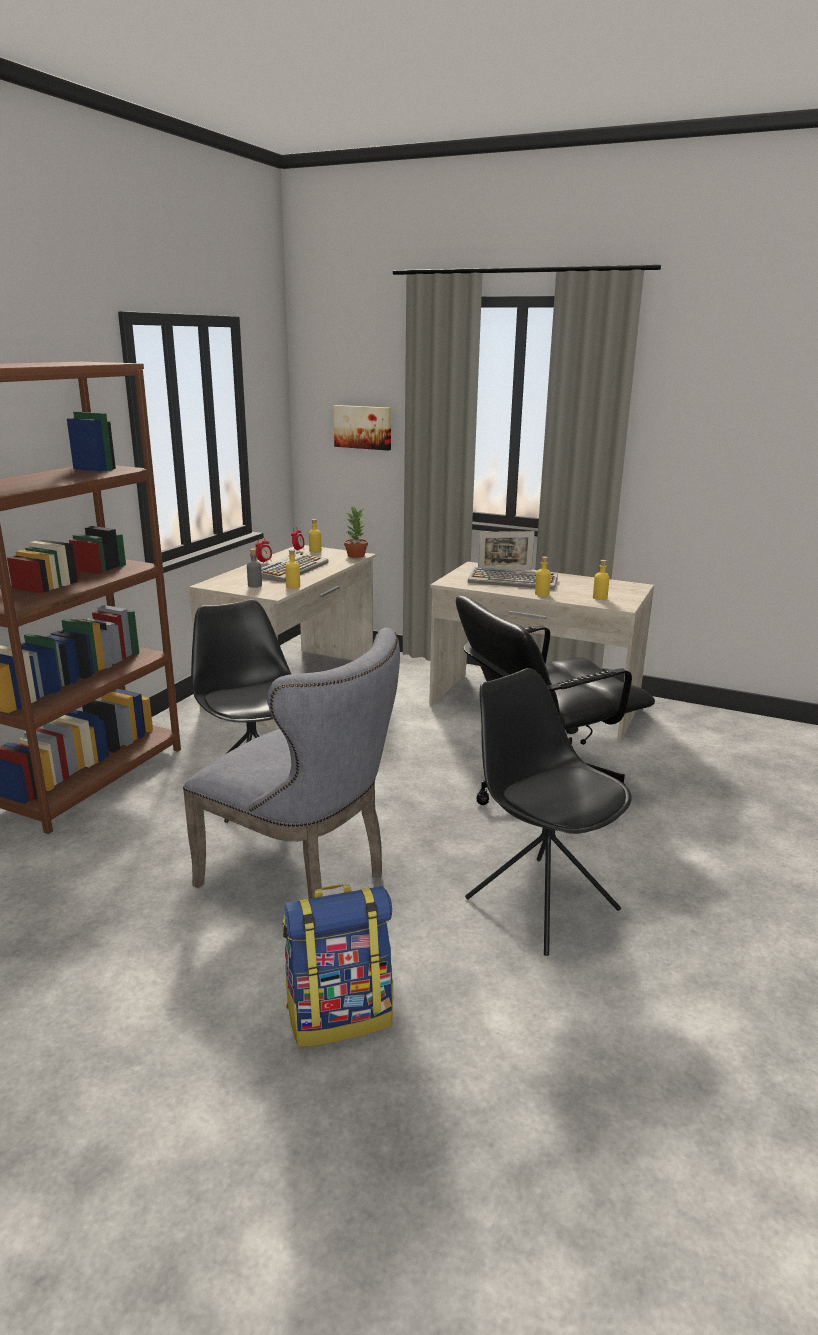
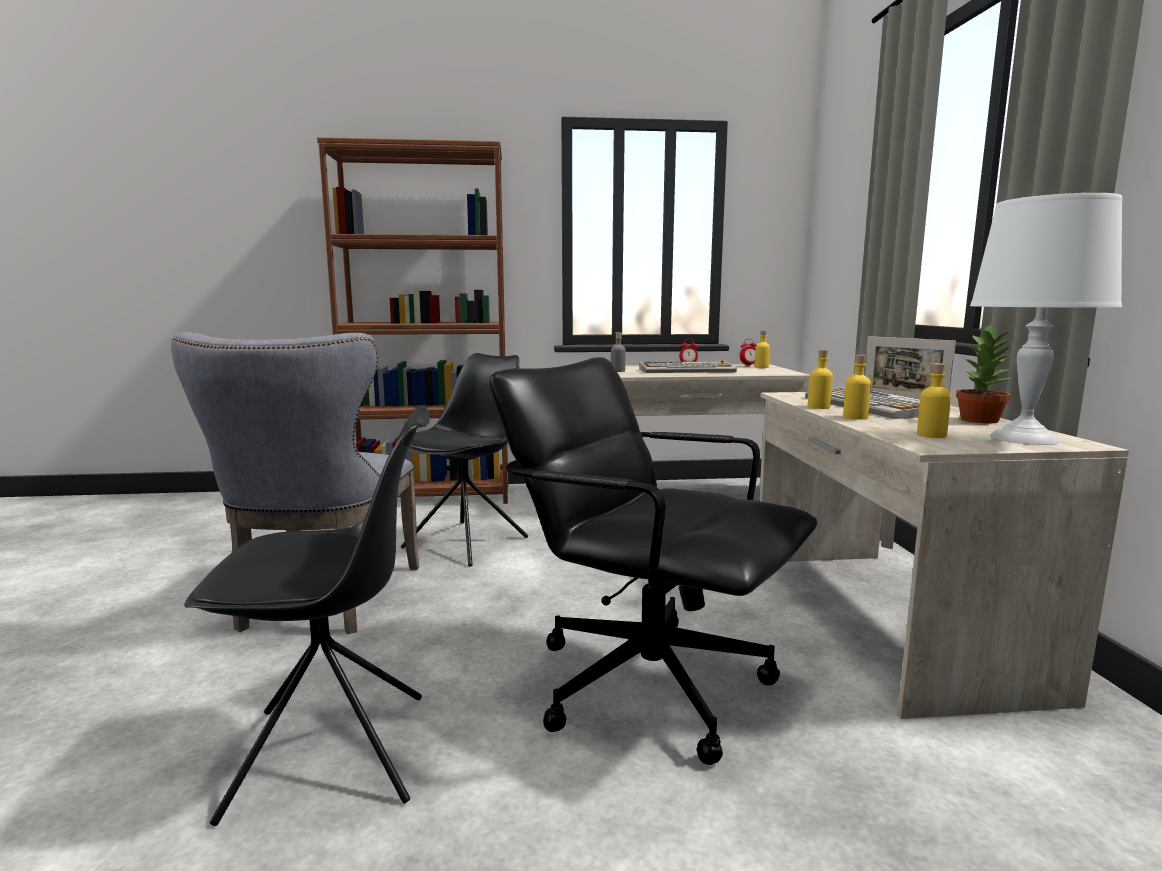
camera: 60 degrees right, 10 degrees down
(293, 586) = (639, 375): yellow bottle -> yellow bottle (818, 407)
(340, 1015) = (87, 679): backpack -> none
(356, 555) = (785, 373): potted plant -> potted plant (980, 420)
(363, 427) = (852, 228): picture -> none
(540, 902) = (335, 754): black chair -> black chair turned 60 degrees clockwise
(620, 588) = (1023, 438): none -> white table lamp

